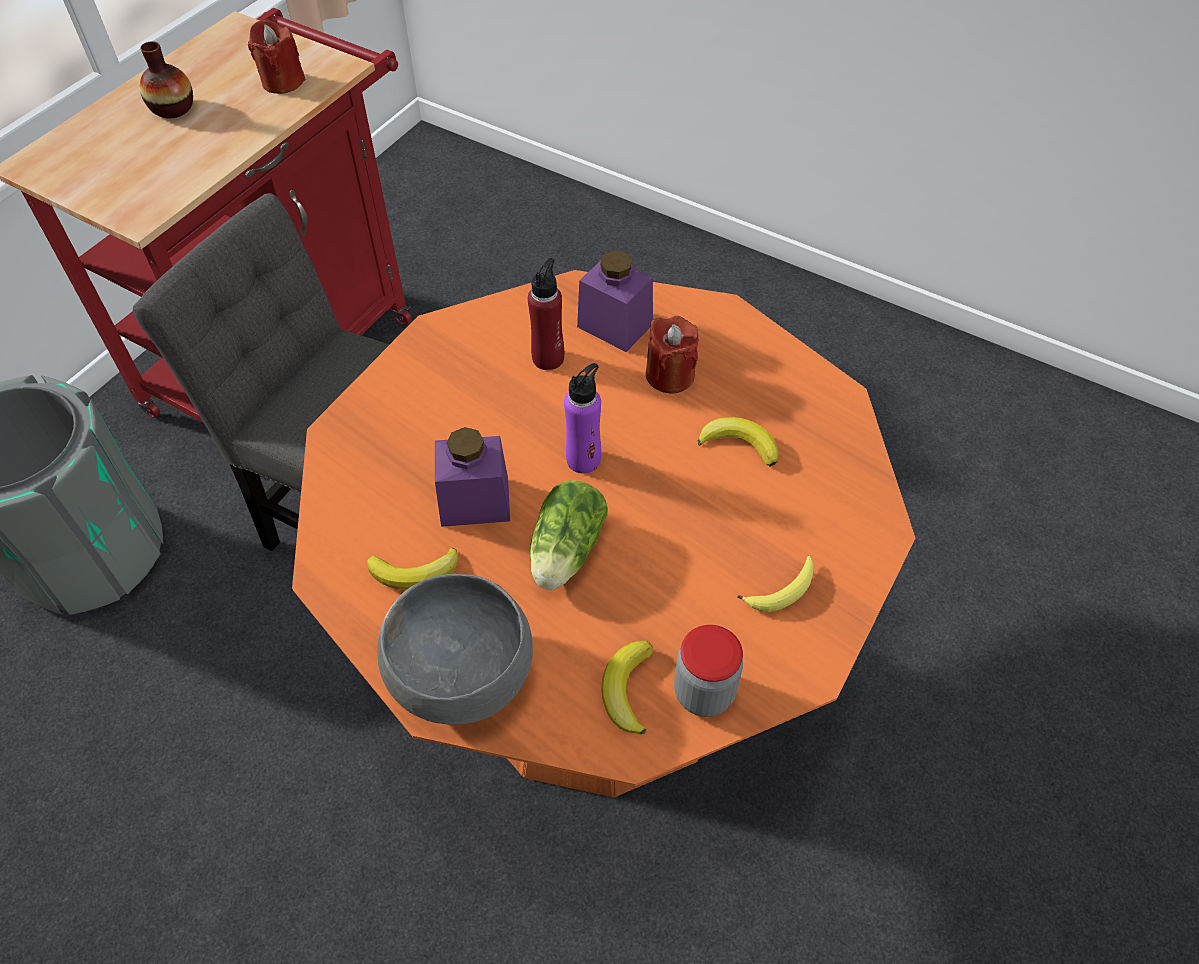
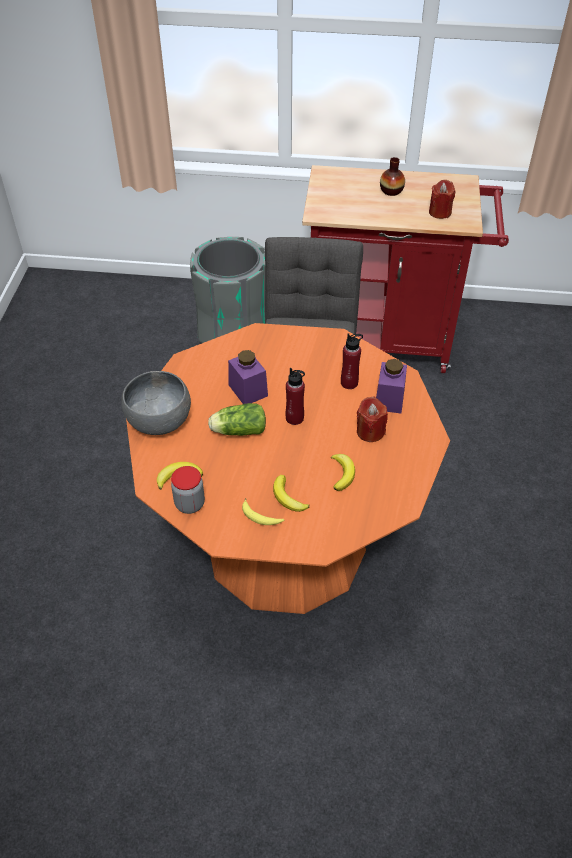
camera: 65 degrees right, 5 degrees down
(415, 572) = (200, 386): banana -> banana (288, 497)
(583, 459) = (294, 418): purple bottle -> red bottle

